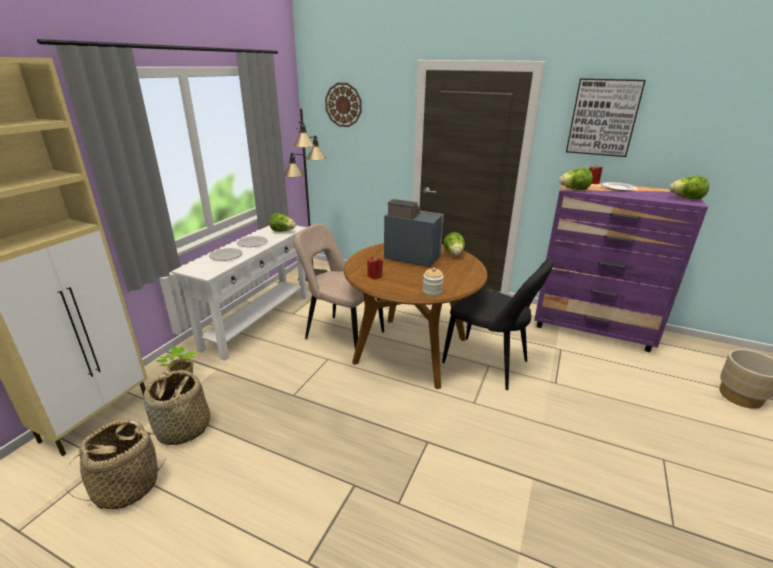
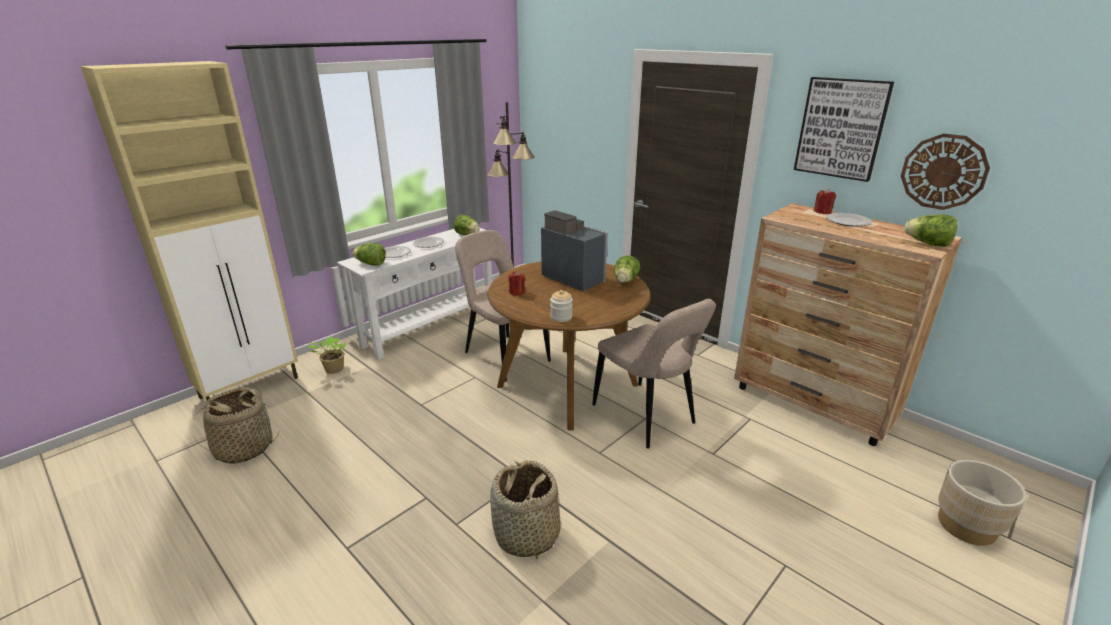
camera: 20 degrees right, 0 degrees up
(183, 429) = (310, 413): basket -> basket (526, 535)
(343, 105) = (560, 98): wall clock -> wall clock (943, 172)
(489, 364) = (646, 417): black chair -> beige chair
(574, 189) = (782, 218): lettuce -> lettuce (371, 264)
(592, 328) = (814, 403): purple dresser -> brown dresser

